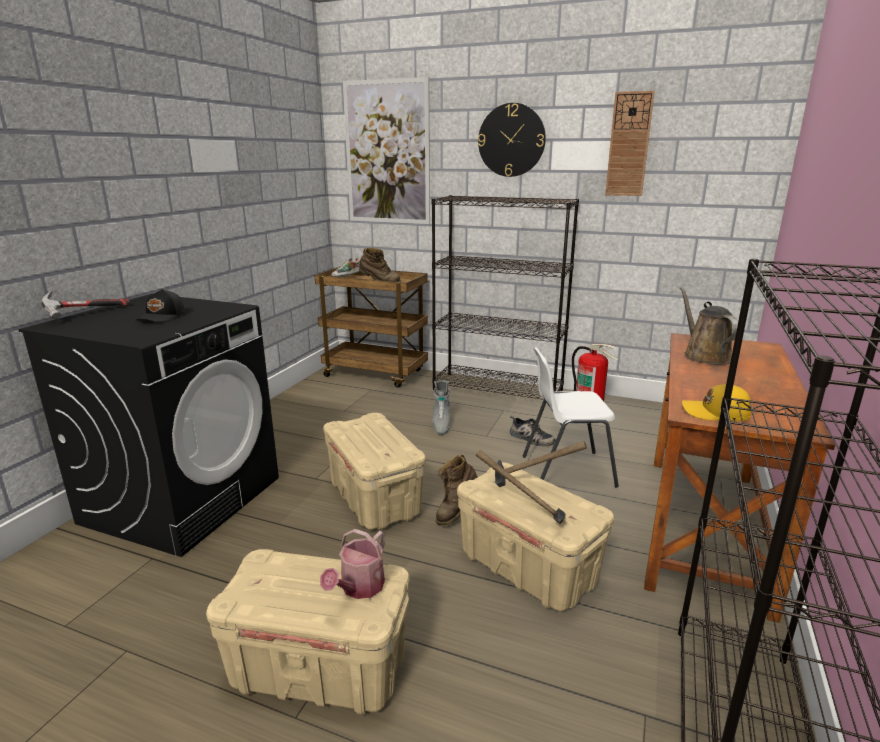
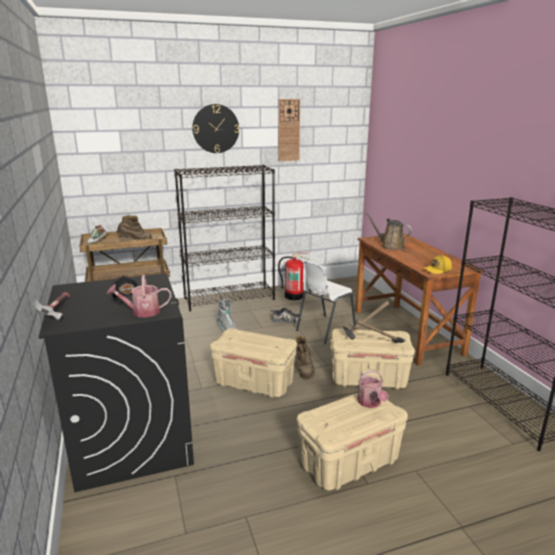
camera: 40 degrees left, 0 degrees up
(129, 333) = (142, 312): none -> watering can
(387, 153) = (117, 140): picture -> none

